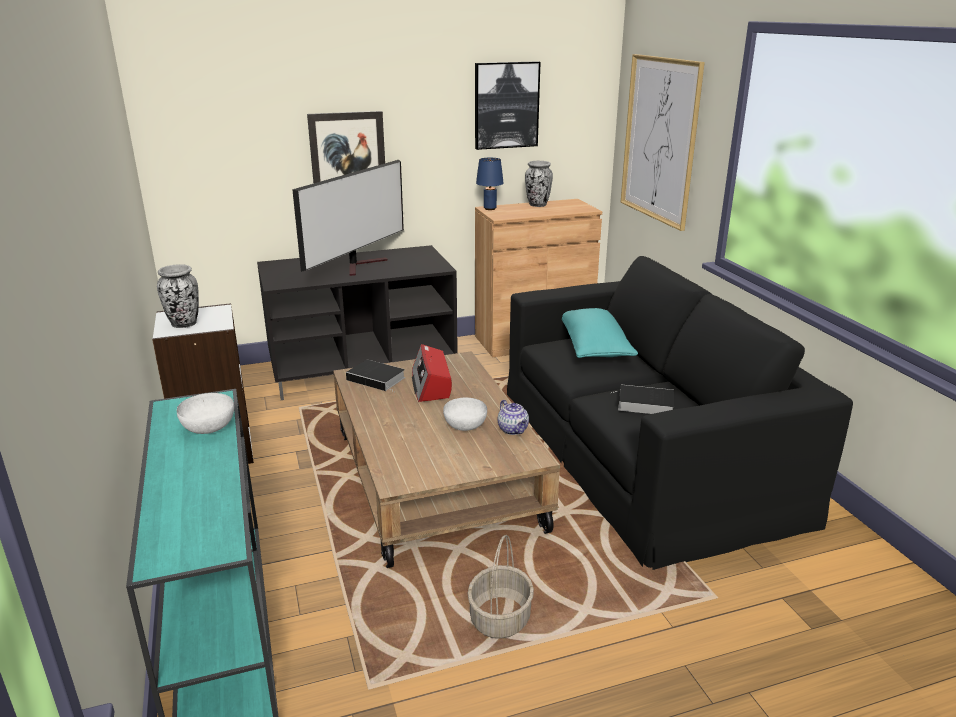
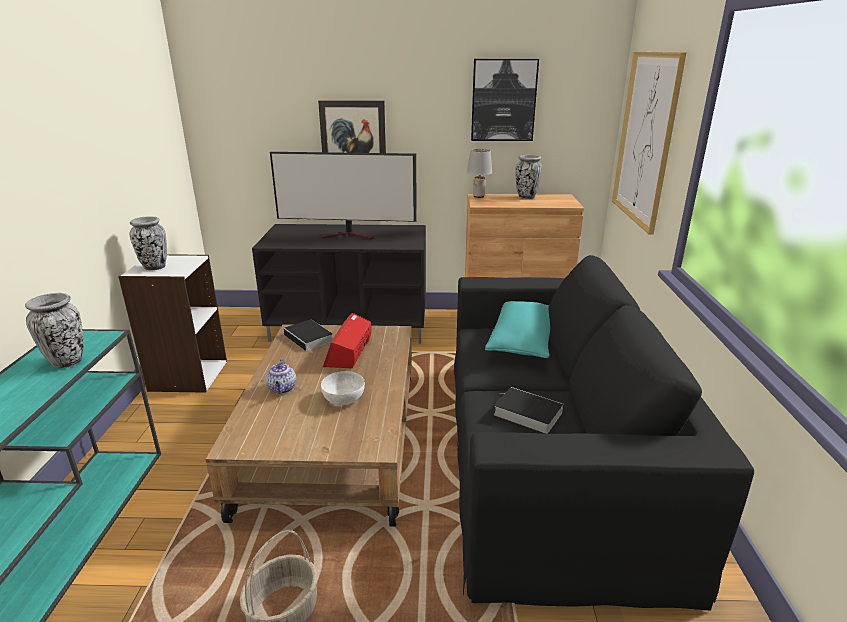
camera: 20 degrees right, 0 degrees up
(209, 427) = (67, 362): white bowl -> vase
(361, 265) = (349, 235): television -> television turned 45 degrees clockwise
(490, 208) = (478, 196): blue table lamp -> grey table lamp
(513, 430) = (383, 413): teapot -> teapot (282, 389)

